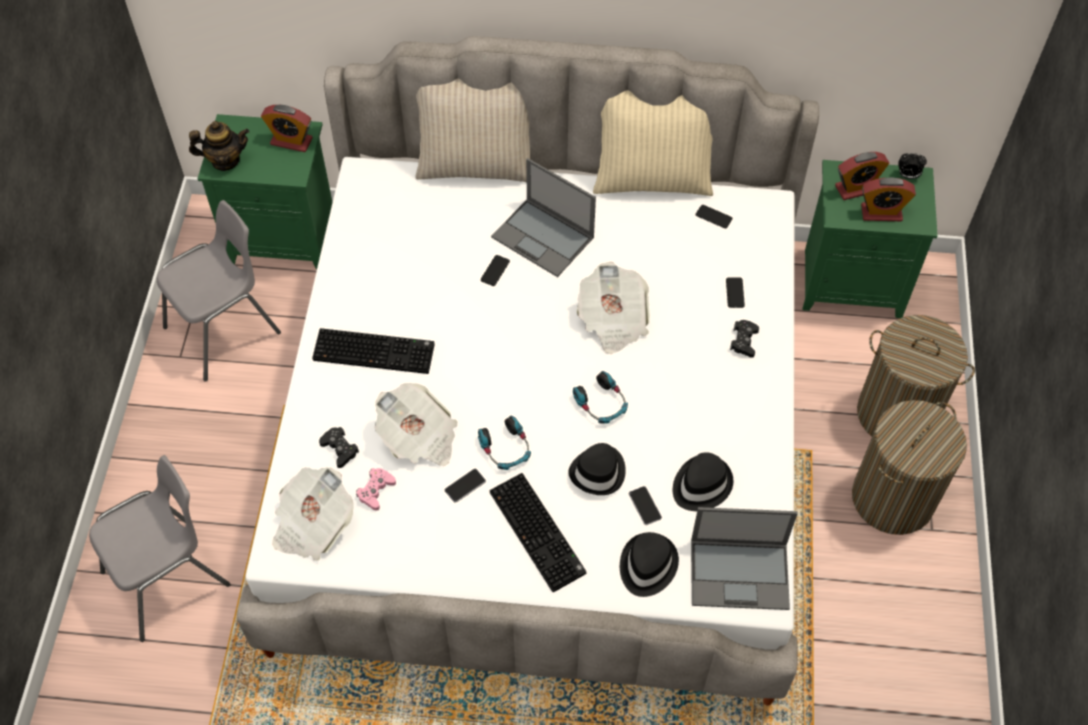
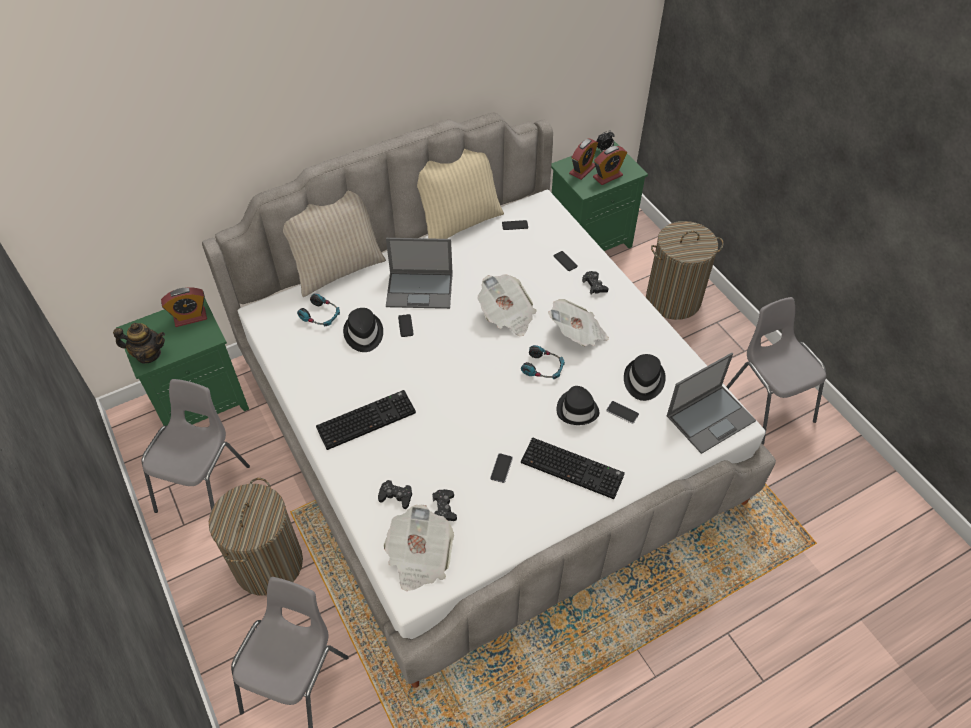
camera: 35 degrees left, 5 degrees down
(225, 160) = (148, 354): teapot -> teapot turned 45 degrees clockwise
(376, 491) = (444, 508): pink game controller -> black game controller
(419, 438) = (444, 456): newspaper -> newspaper (577, 334)
(506, 448) = (507, 429): headphones -> headphones (321, 316)
(647, 566) = (655, 447): black hat -> black hat (363, 334)
(893, 497) = (710, 346): laundry basket -> laundry basket (268, 563)
(900, 610) = (766, 404): none -> grey chair

